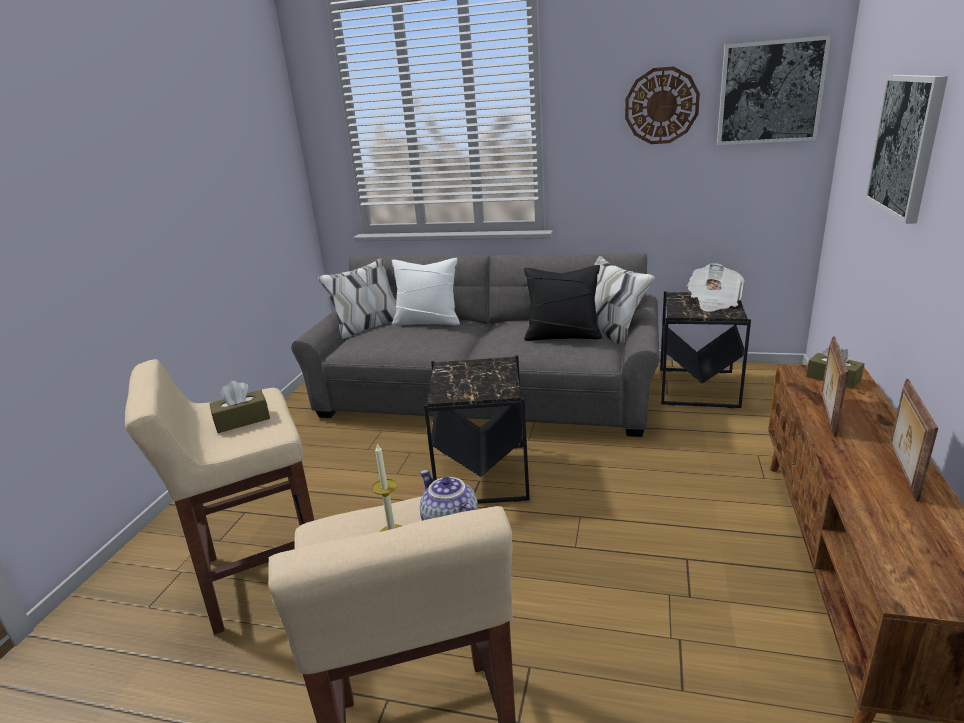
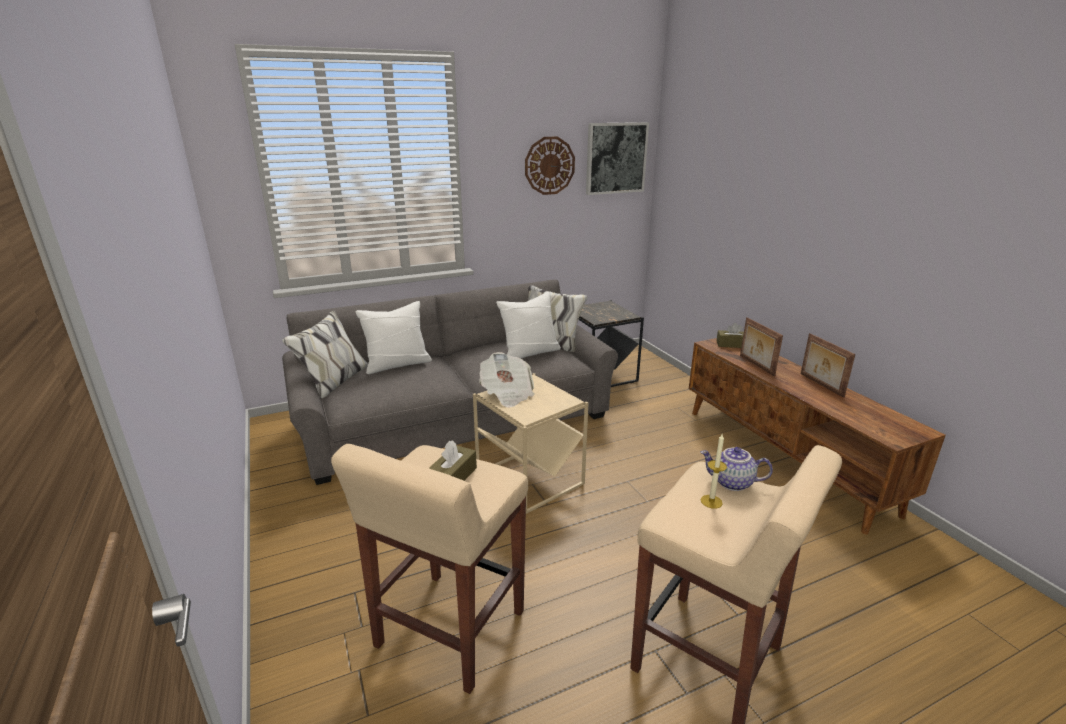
camera: 40 degrees left, 0 degrees up
(483, 474) = (529, 478): black side table -> beige side table
(563, 336) = (529, 353): black pillow -> white pillow
(713, 302) = (606, 309): newspaper -> newspaper (507, 393)
(906, 145) = (743, 198): picture -> none

